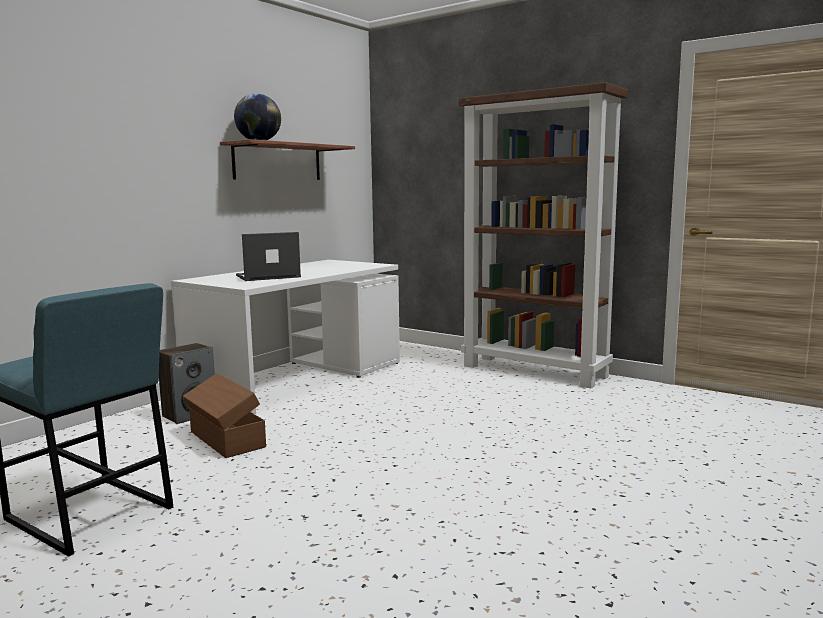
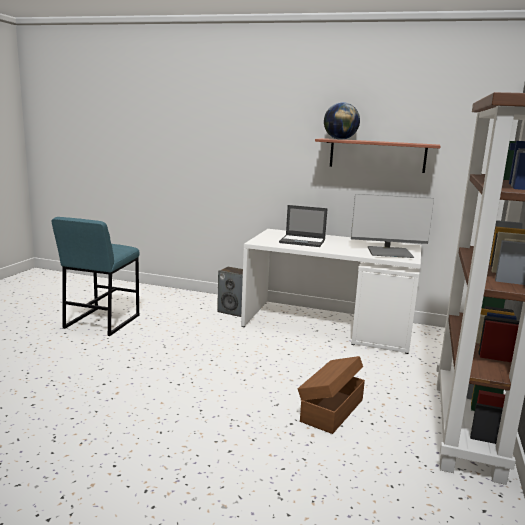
camera: 70 degrees right, 5 degrees up
(226, 440) = (199, 328): brown storage box -> brown storage box (330, 410)
(267, 276) = (303, 241): laptop -> laptop turned 150 degrees clockwise
(351, 265) = (389, 253): none -> monitor

